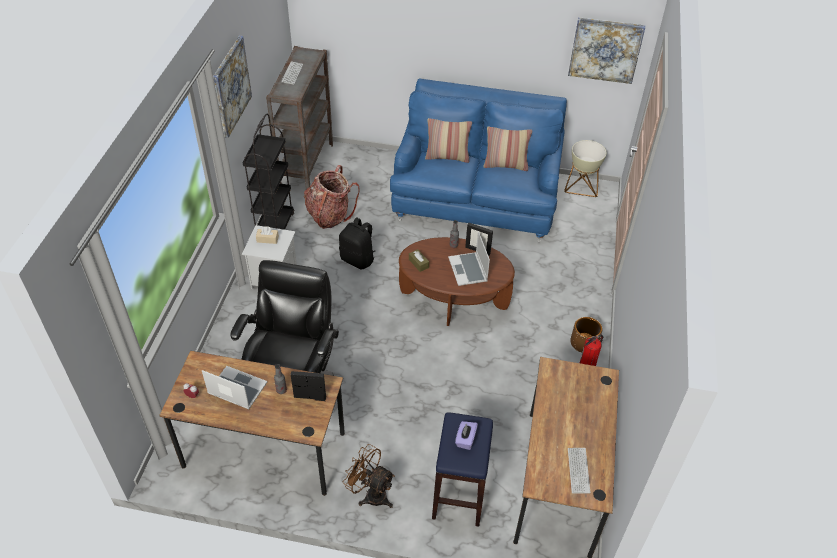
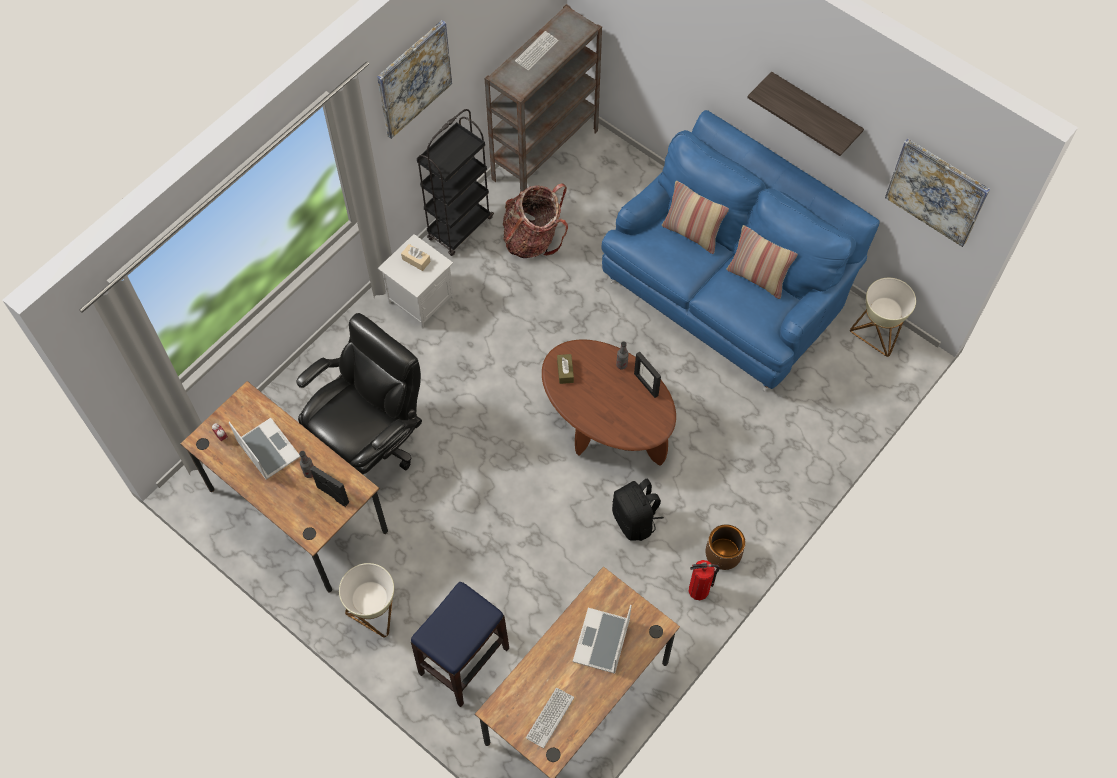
camera: 30 degrees right, 15 degrees up
(358, 259) = (529, 316): black backpack -> black backpack (635, 520)
(371, 494) = (375, 614): brown fan -> planter
(465, 439) = (458, 622): purple tissue box -> none
(468, 270) = (617, 407): laptop -> laptop (602, 642)
(503, 34) = (814, 111): none -> shelf

